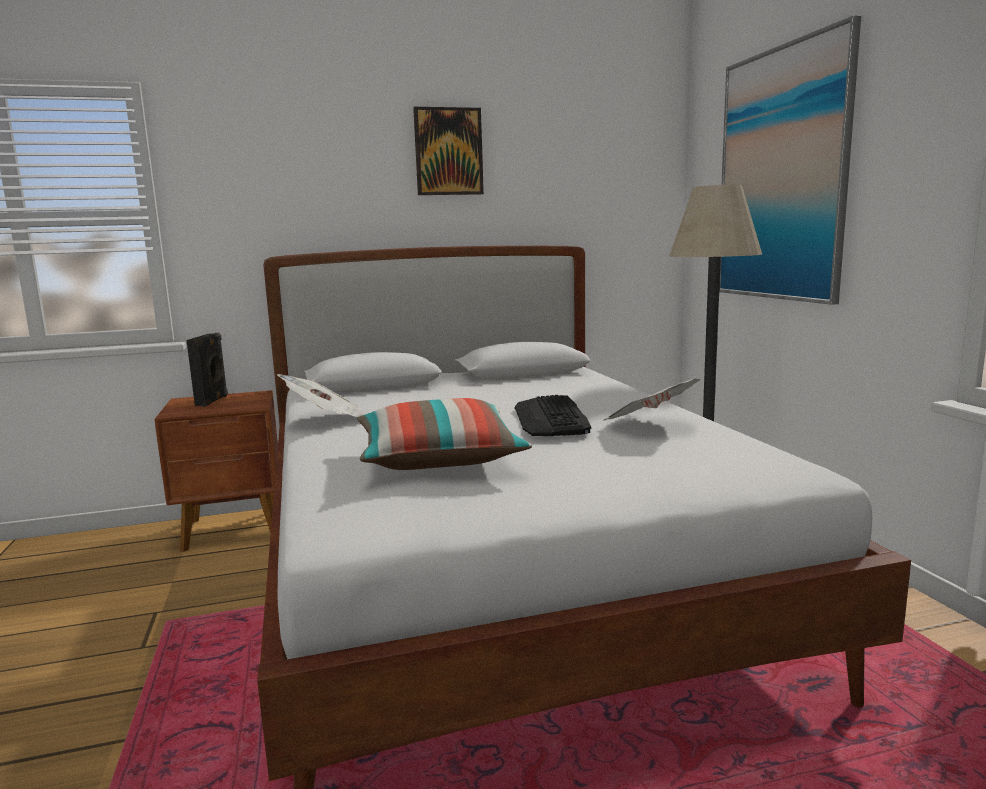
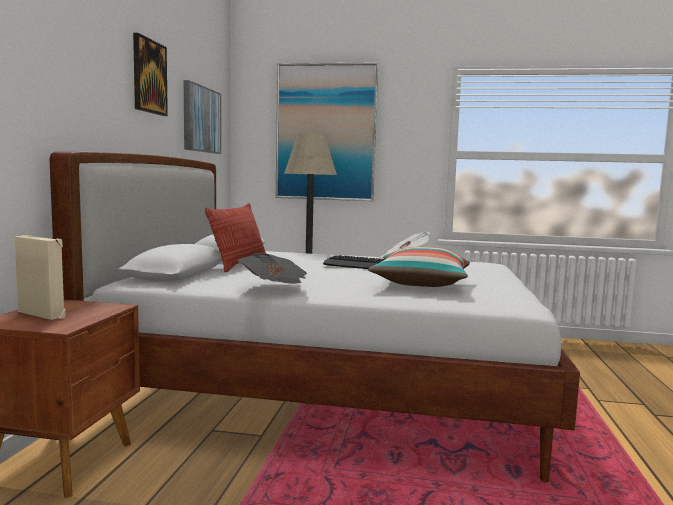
camera: 65 degrees left, 5 degrees down
(213, 401) = (43, 314): black speaker -> beige speaker
(474, 385) = (239, 263): none -> pillow
(584, 185) = (201, 119): none -> picture

